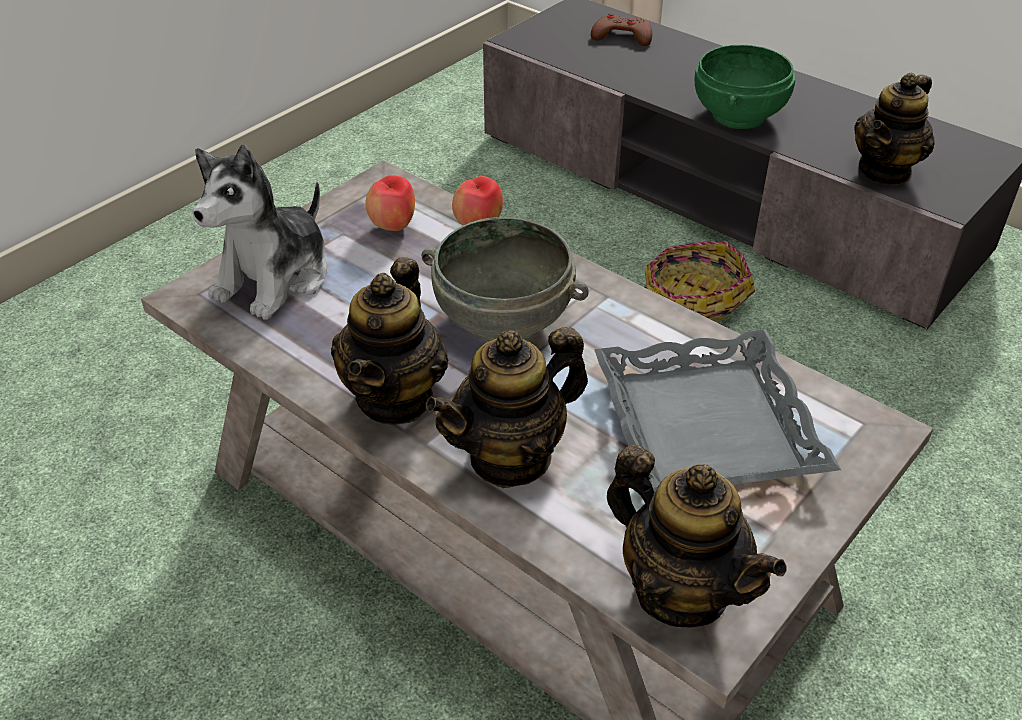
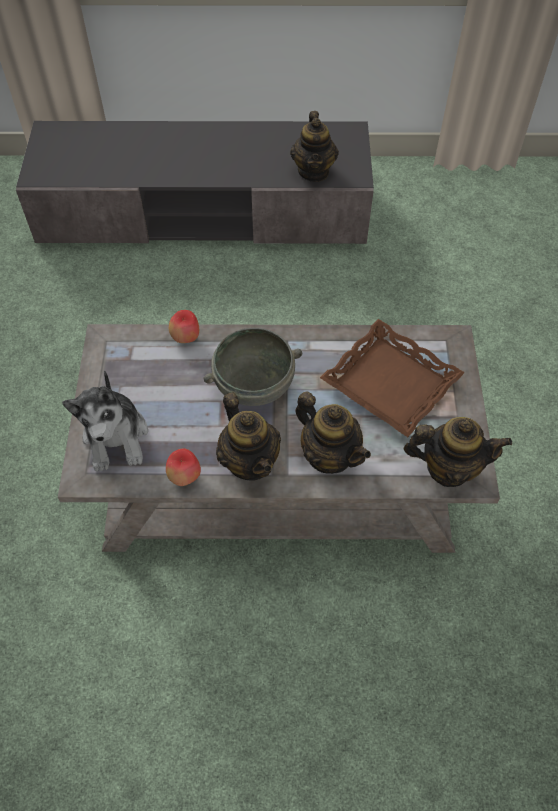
camera: 40 degrees left, 15 degrees up
(393, 226) = (142, 365): apple -> apple (185, 476)
(511, 456) = (329, 455): teapot -> teapot turned 60 degrees counterclockwise
(622, 36) = (96, 142): brown game controller -> none
(693, 297) = (246, 289): basket -> none
(705, 425) = (389, 383): grey tray -> brown tray
(740, 115) = (214, 171): green bowl -> none

